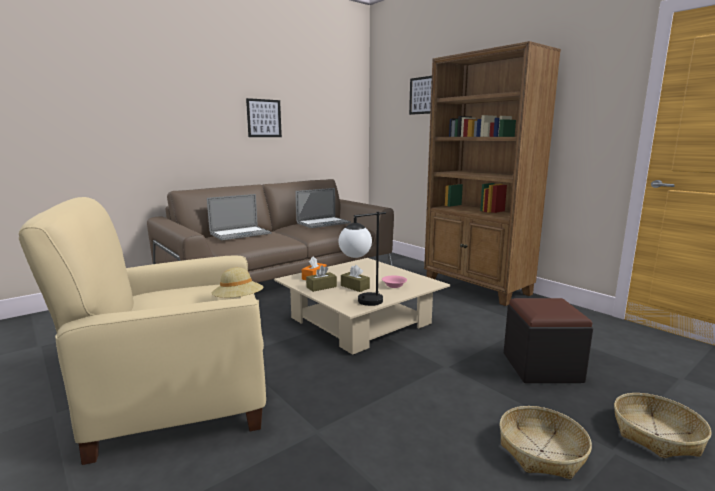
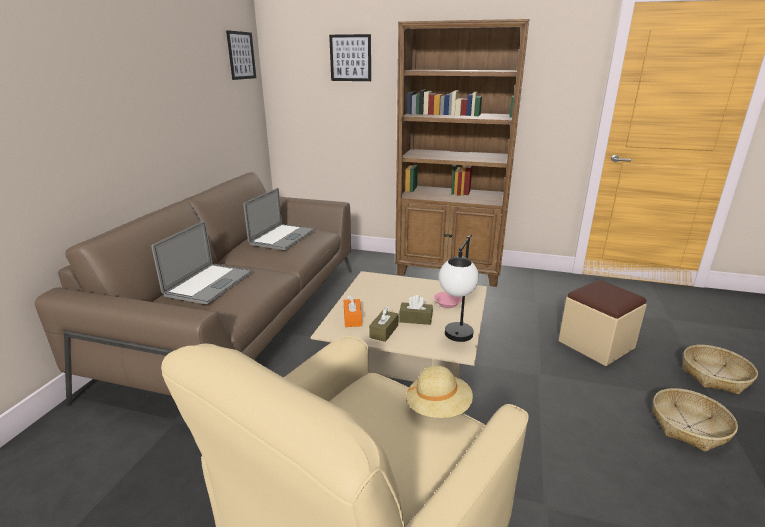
camera: 35 degrees left, 10 degrees up
(264, 118) = (158, 97): picture -> picture (241, 55)
(541, 367) = (596, 344): black ottoman -> beige ottoman

